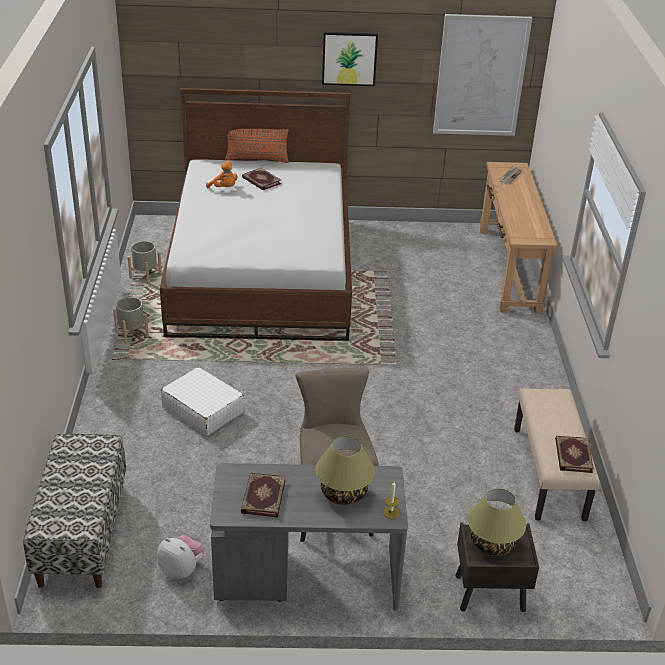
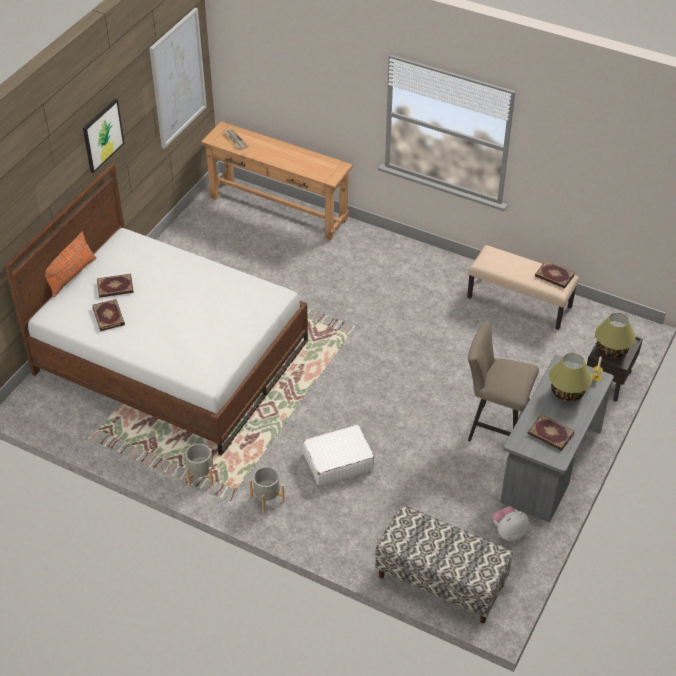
camera: 60 degrees left, 10 degrees up
(145, 276) = (112, 438): grey planter -> grey planter (267, 499)
(224, 188) = (109, 316): orange plush toy -> book

